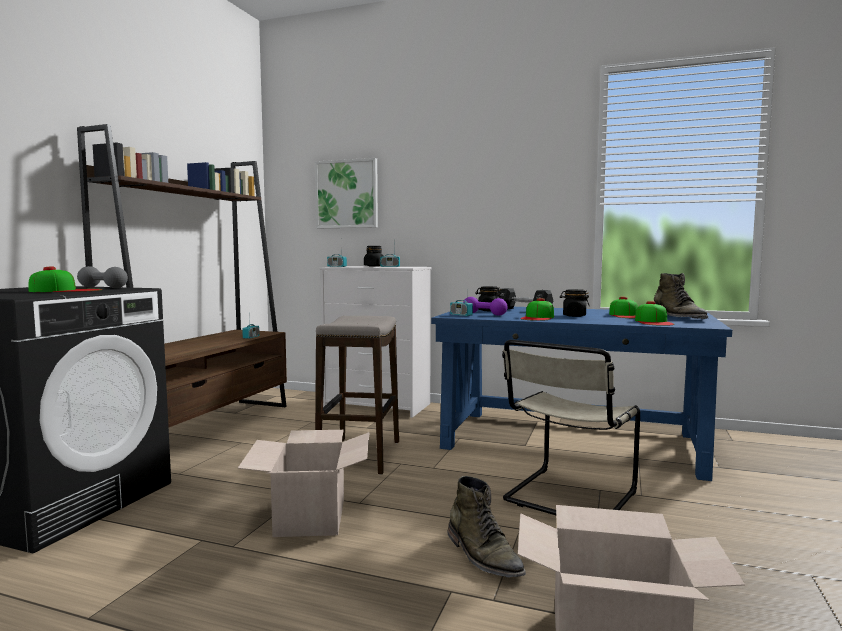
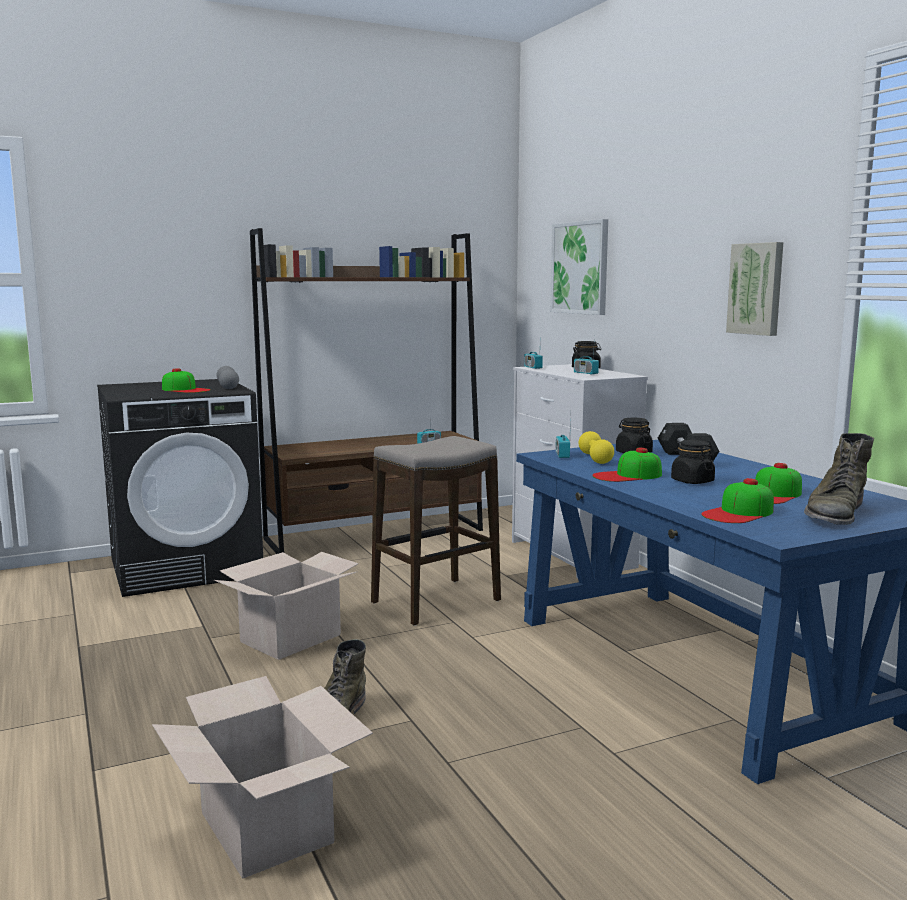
camera: 45 degrees right, 5 degrees up
(484, 314) = (595, 458): purple dumbbell -> yellow dumbbell
(525, 202) = (756, 289): none -> picture
(567, 498) = (525, 718): beige chair -> none

